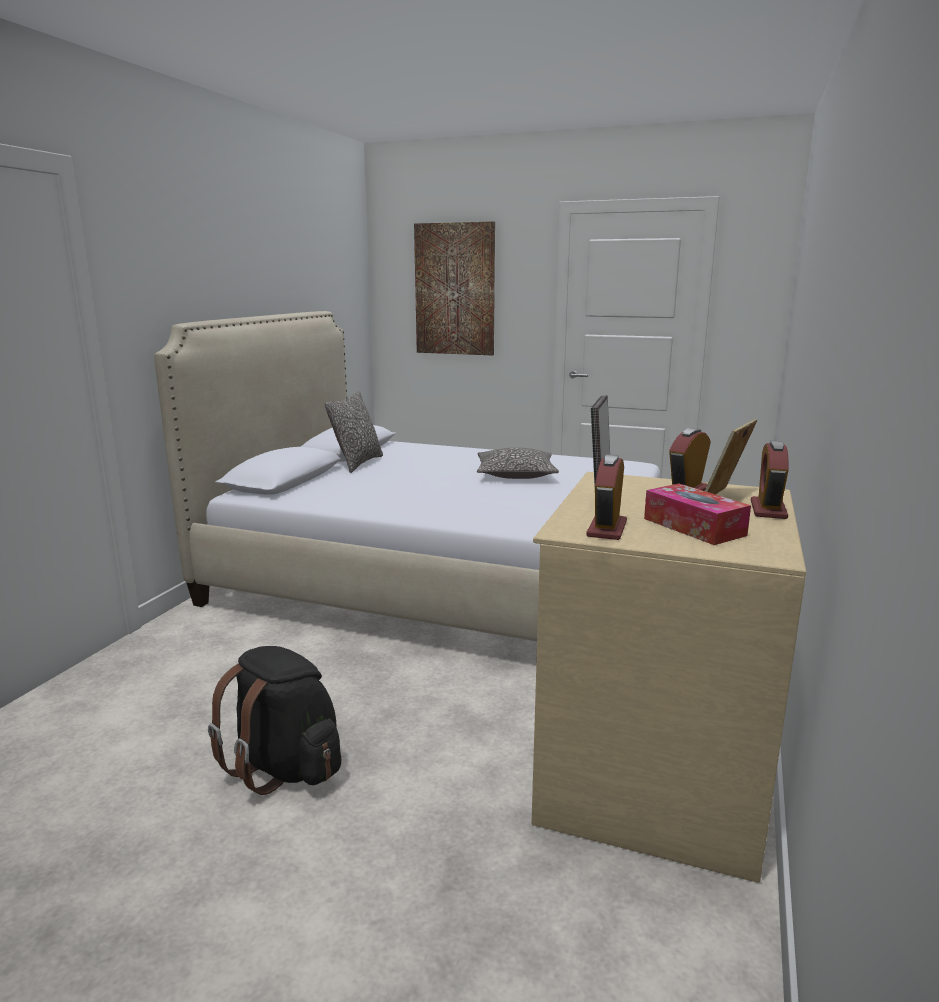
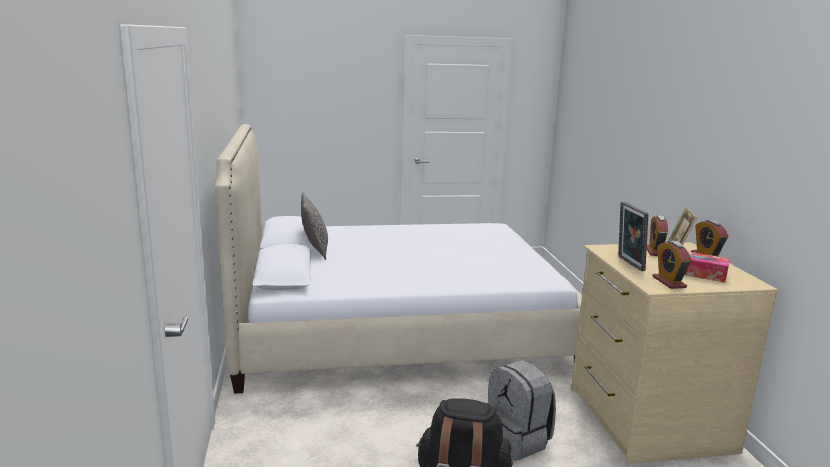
camera: 30 degrees left, 0 degrees up
(418, 742) = (518, 440): none -> grey backpack
(455, 289) = (320, 98): picture -> none
(515, 474) = (440, 244): pillow -> none

